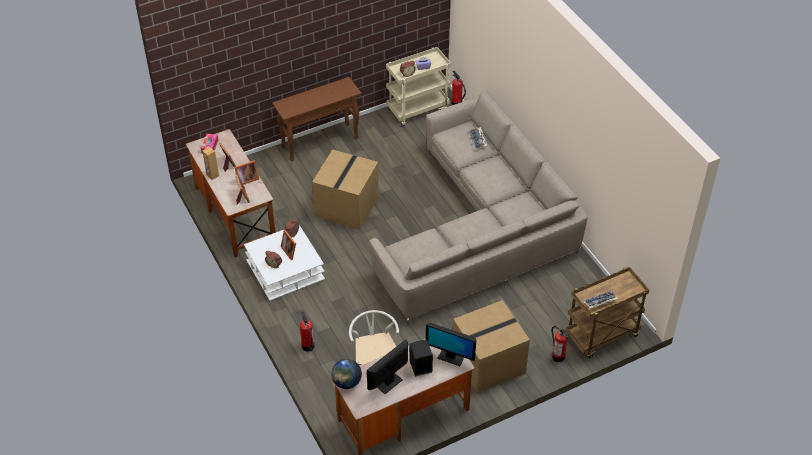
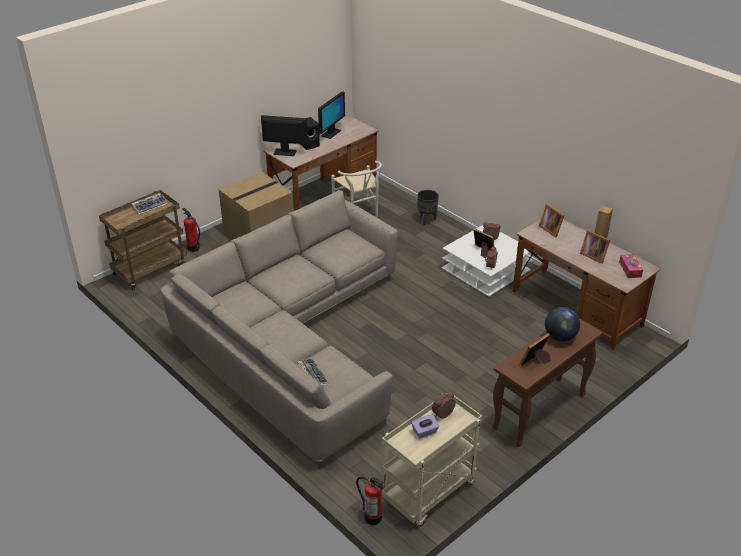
camera: 165 degrees right, 10 degrees down
(246, 179) = (559, 245): picture frame -> picture frame (535, 361)
(308, 346) = (427, 220): fire extinguisher -> black planter
(346, 382) = (365, 129): globe -> globe (560, 337)
(347, 207) = (457, 339): cardboard box -> none

